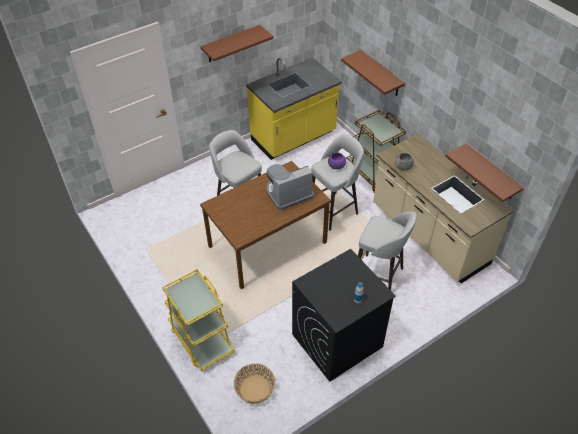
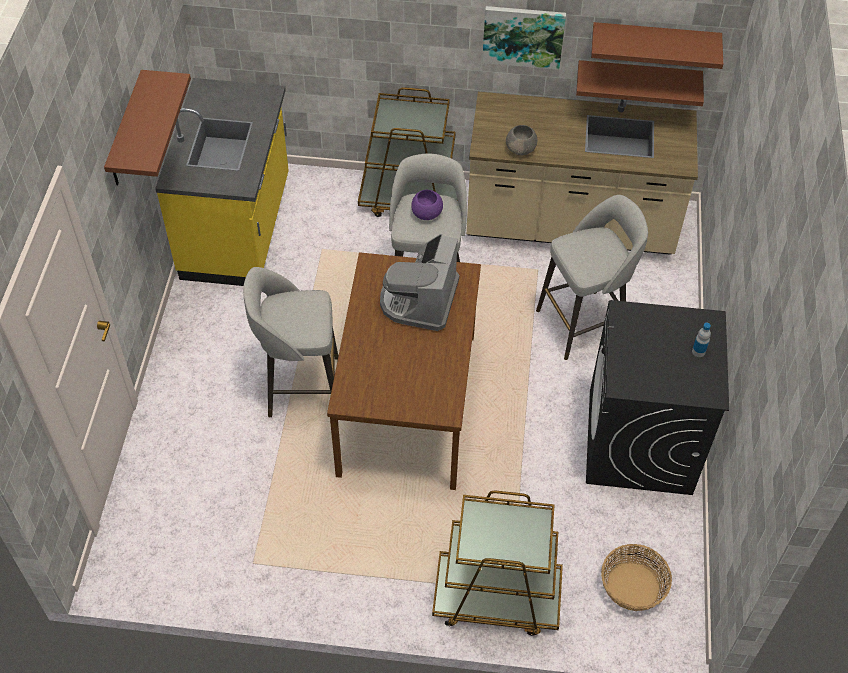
camera: 50 degrees left, 5 degrees up
(201, 339) = (496, 597): yellow cart -> brown cart
(381, 74) = (363, 36): brown shelf -> brown shelf (654, 42)
(444, 113) = (523, 36): none -> picture

